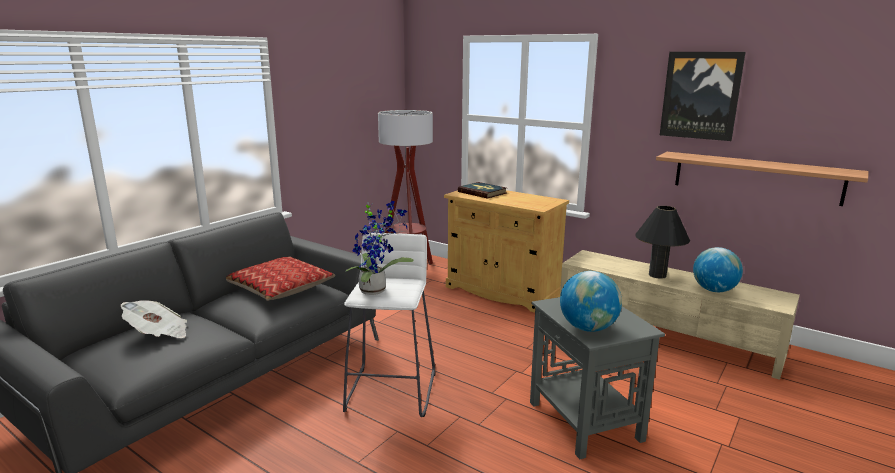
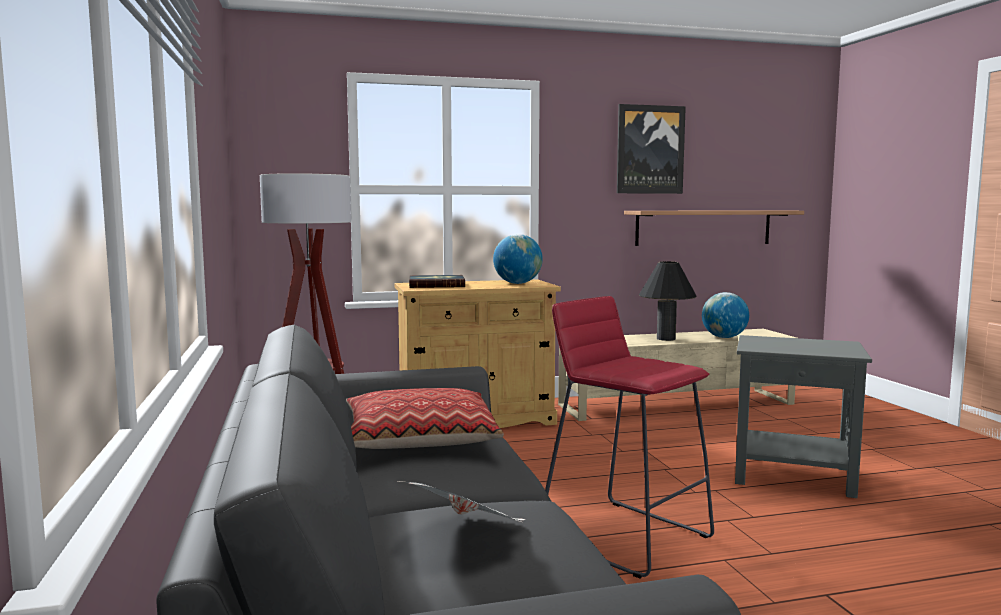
camera: 50 degrees left, 10 degrees down
(376, 290) = (641, 369): potted plant -> none
(392, 391) = (625, 536): white stool -> red stool
(588, 328) = (827, 351): globe -> globe (517, 283)

